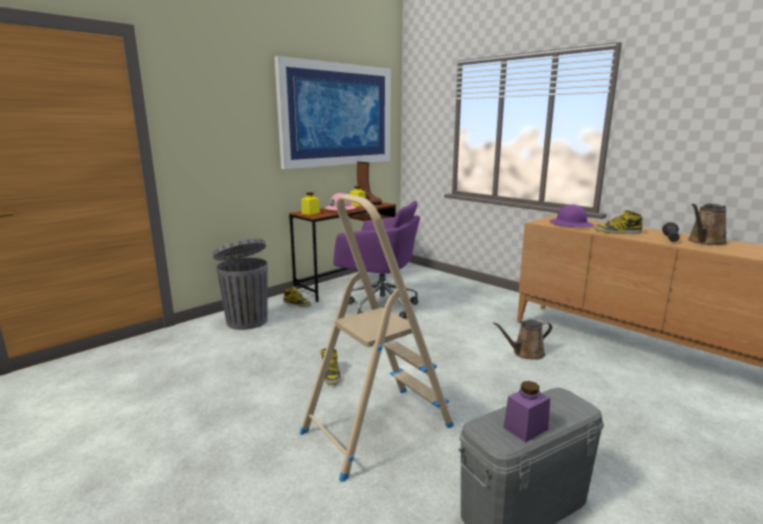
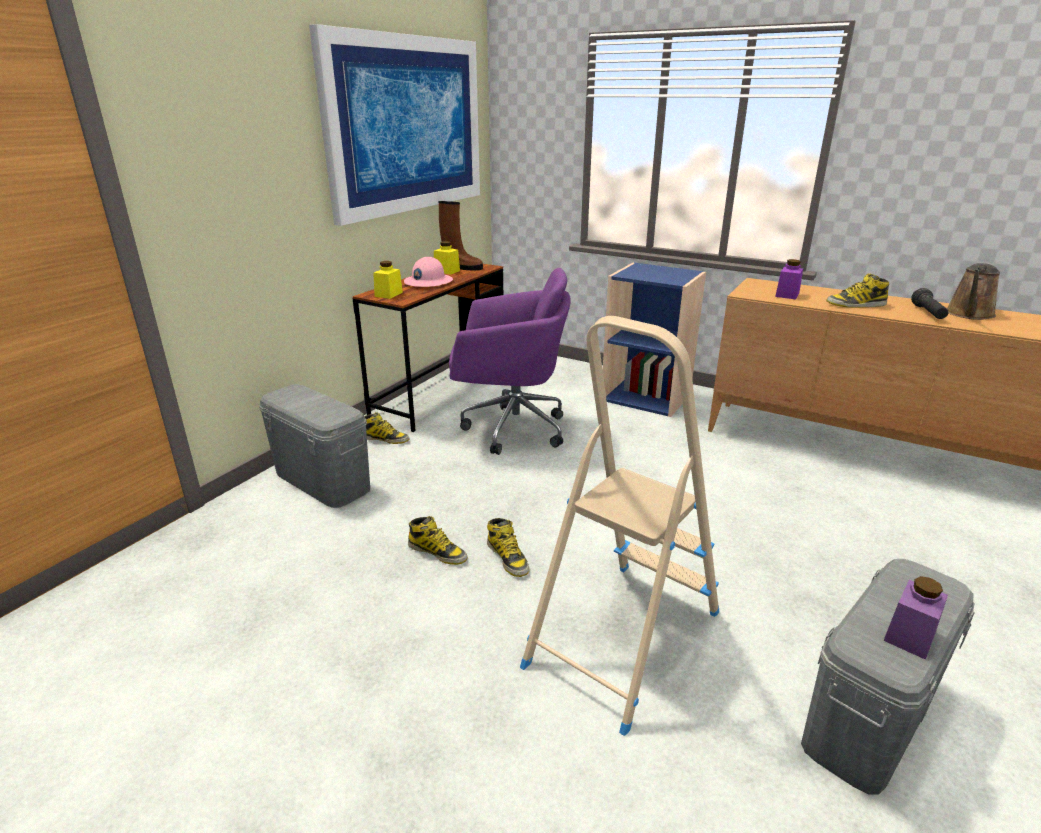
camera: 15 degrees left, 10 degrees up
(246, 320) = (322, 480): grey trash can -> grey storage box
(290, 365) = (438, 552): none -> boot
(485, 298) = (647, 397): none -> blue bookcase
(526, 353) = (745, 480): brown watering can -> none
(571, 224) = (787, 295): purple hard hat -> purple jar

